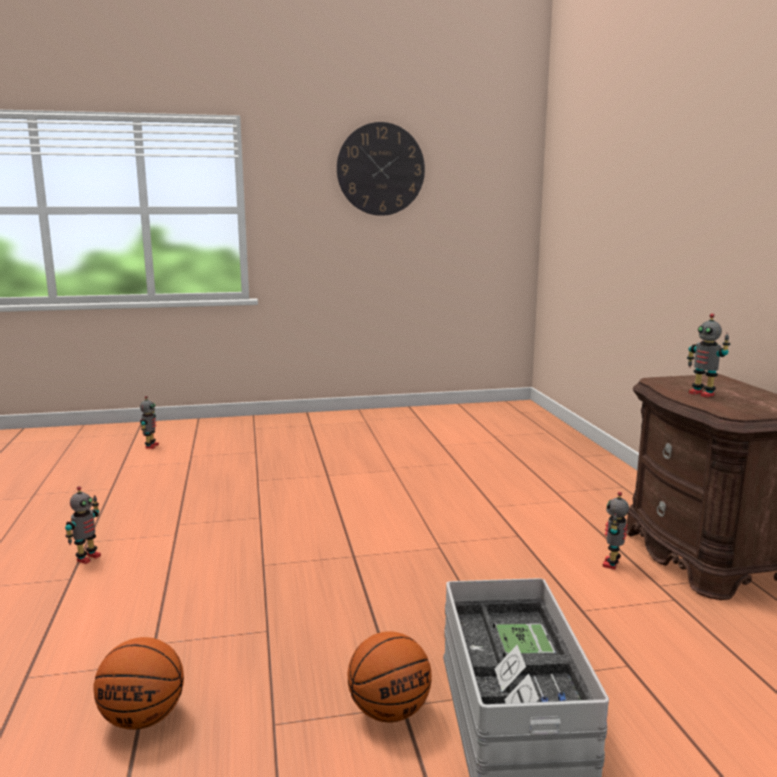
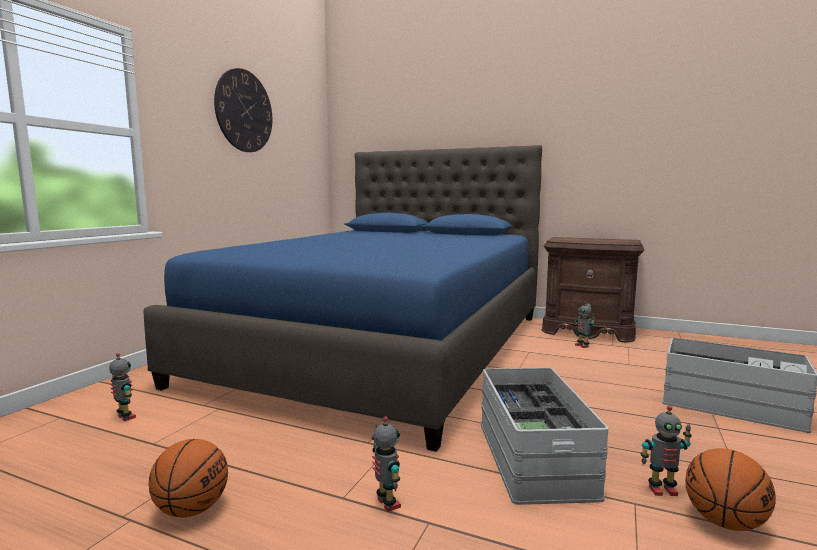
camera: 55 degrees left, 5 degrees down
(207, 596) = (532, 457): none -> grey storage box
(389, 711) = (724, 432): basketball -> basketball (192, 509)
(409, 466) = (385, 346): none -> blue bed
(702, 394) = (590, 241): toy robot -> toy robot (662, 490)

